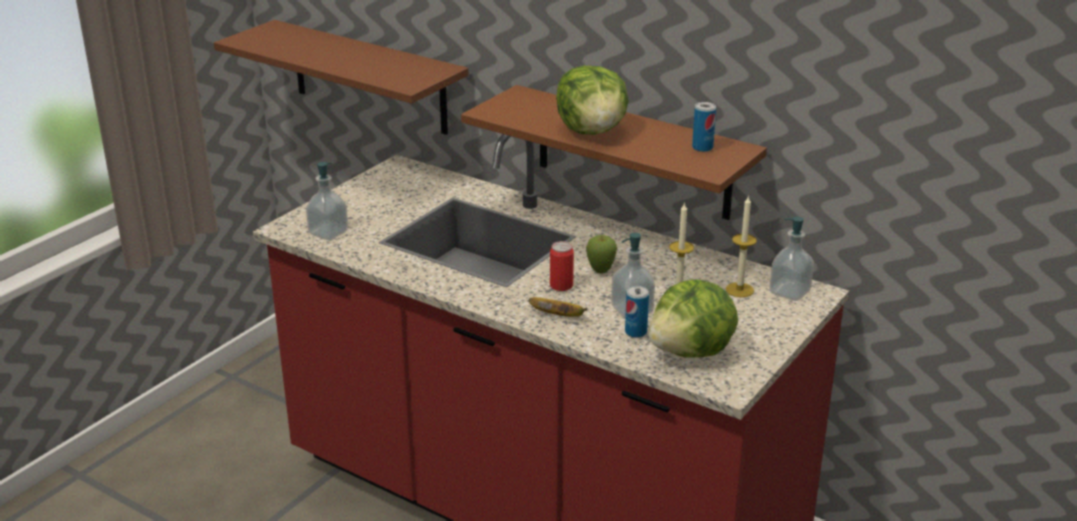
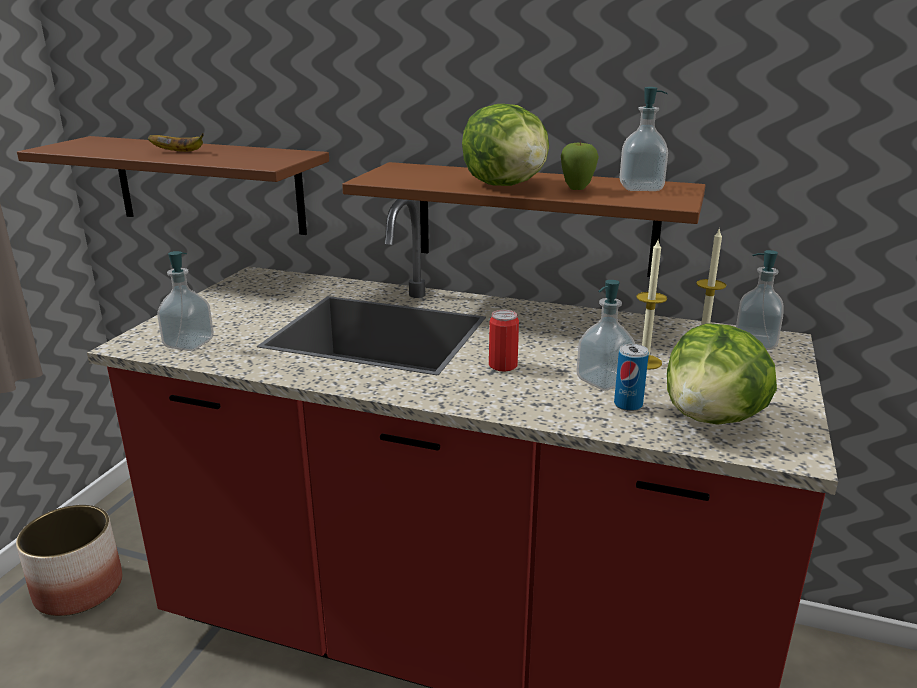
camera: 15 degrees left, 5 degrees down
(231, 419) = (79, 588): none -> planter
(559, 316) = (522, 398): banana -> banana (180, 152)
(600, 272) = (538, 346): apple -> apple (577, 190)
(702, 148) = (641, 188): can -> soap dispenser

